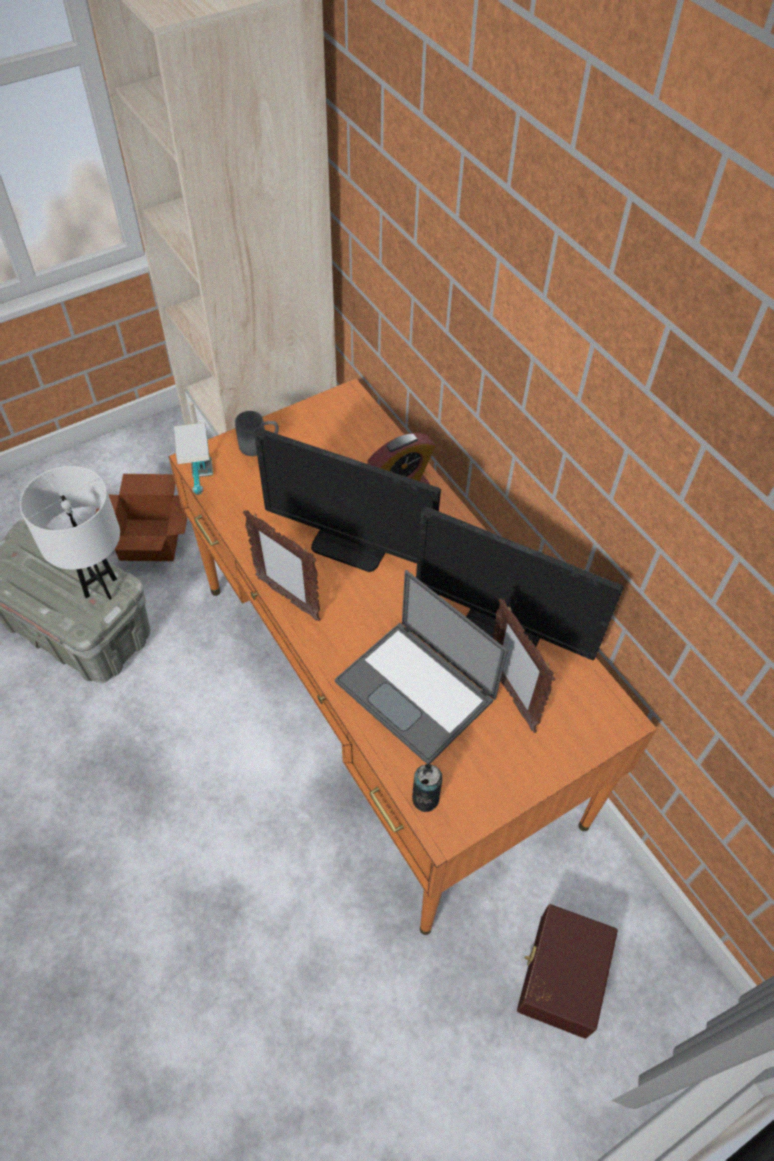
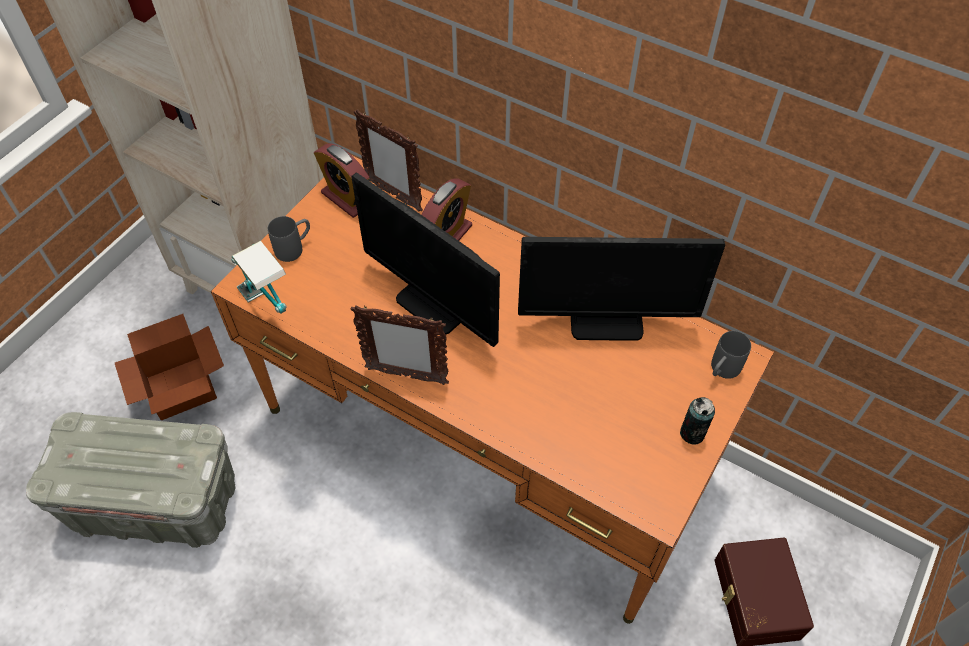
camera: 25 degrees left, 0 degrees up
(100, 588) = (181, 449): white table lamp -> none
(331, 418) = (347, 198): none -> alarm clock
(350, 544) = (434, 304): monitor -> monitor turned 45 degrees clockwise
(417, 691) = (568, 406): laptop -> none
(425, 799) = (629, 495): can -> can (692, 433)
(511, 695) = (646, 376): picture frame -> picture frame (393, 195)
(590, 723) = (721, 371): none -> grey mug

